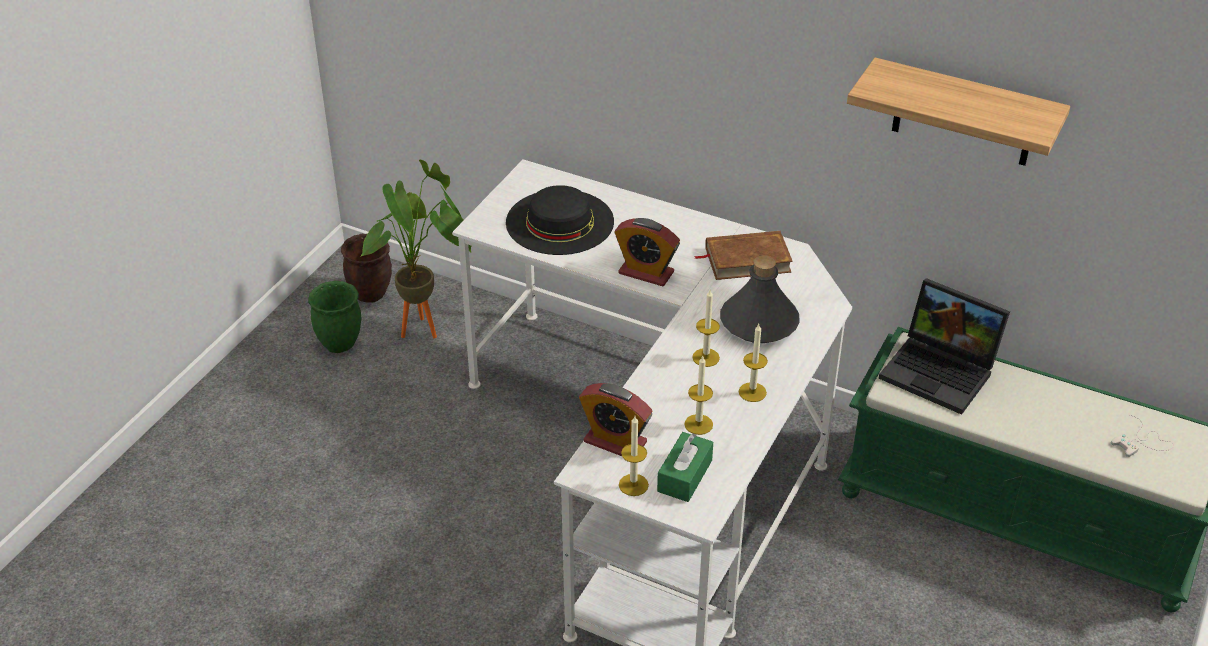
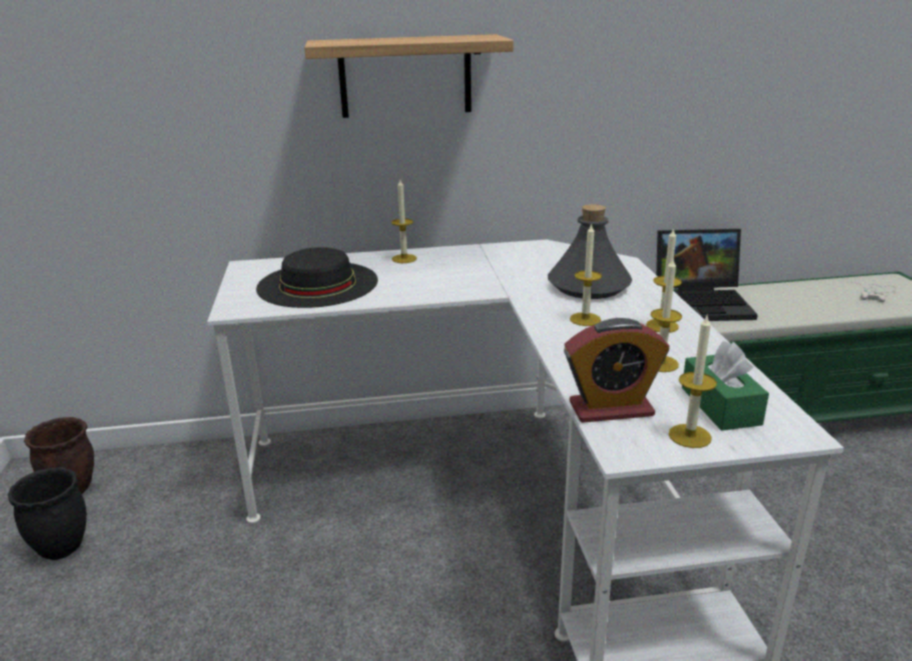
camera: 35 degrees left, 15 degrees down
(340, 344) = (63, 548): green planter -> black planter
(429, 329) = (164, 492): potted plant -> none
(646, 273) = (445, 288): alarm clock -> none
(656, 218) = (404, 259): none -> candle
(747, 259) = (517, 258): brown book -> none
(964, 114) = (676, 48): shelf -> shelf (405, 76)

